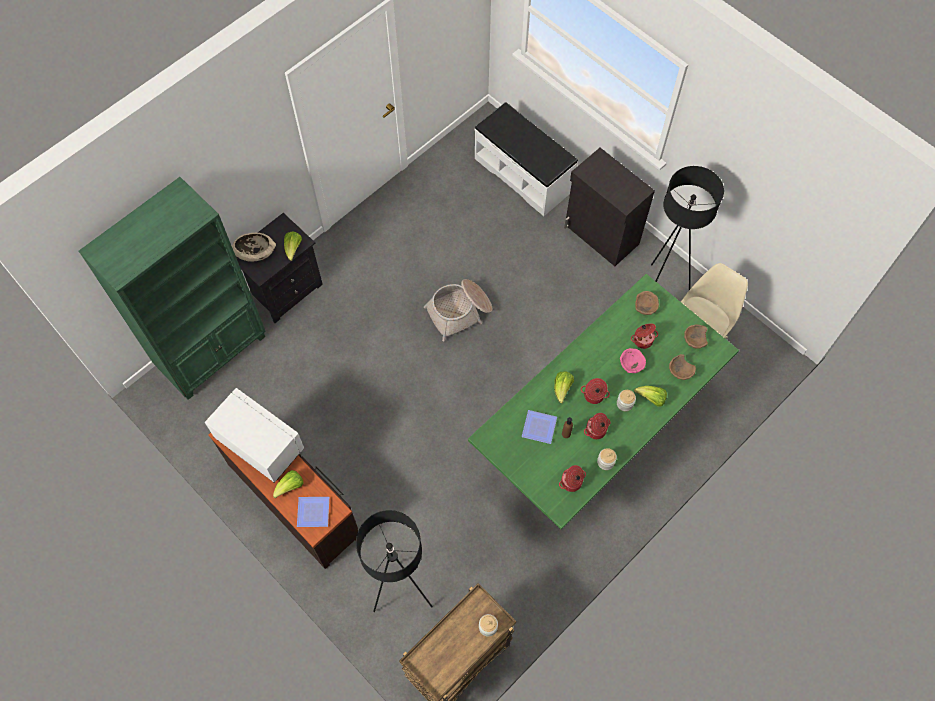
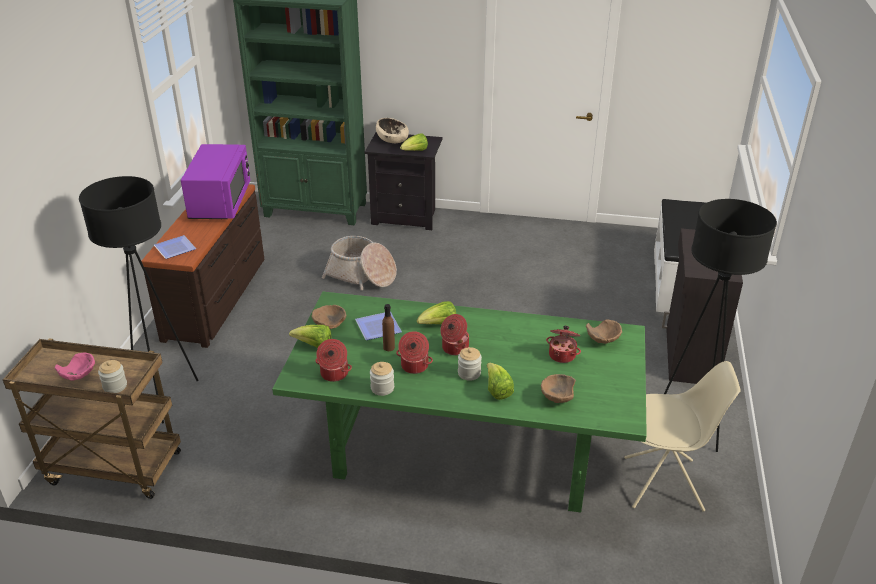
camera: 55 degrees right, 30 degrees down
(259, 444) = (220, 202): white microwave -> purple microwave
(290, 486) = (191, 229): lettuce -> lettuce (314, 346)
(460, 312) = (492, 307): basket -> basket (361, 275)
(632, 365) = (522, 359): pink bowl -> pink bowl (79, 377)
(694, 340) = (610, 393): brown bowl -> brown bowl (329, 325)

